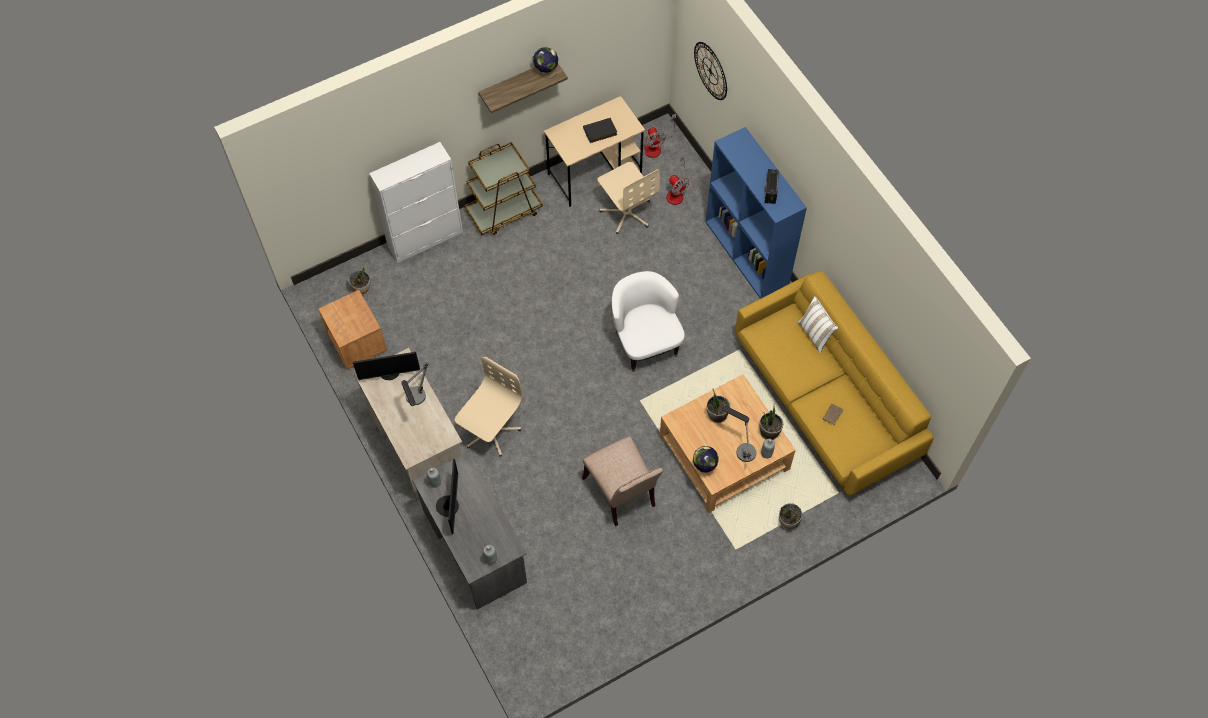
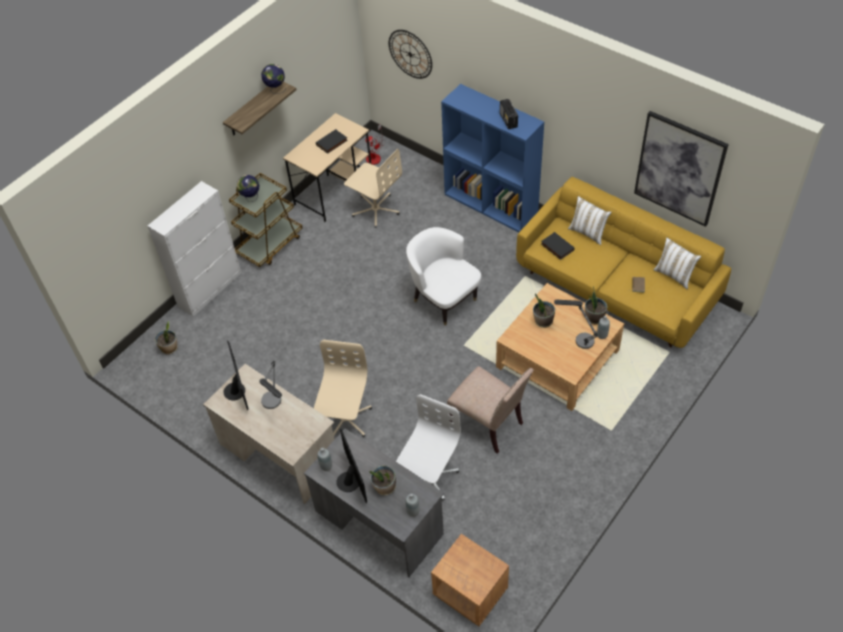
camera: 20 degrees left, 10 degrees down
(356, 342) = (185, 393): brown nightstand -> brown nightstand (469, 592)
(389, 373) = (237, 390): monitor -> monitor turned 75 degrees counterclockwise
(540, 521) = (428, 476): none -> white office chair
(676, 192) = (408, 181): fan -> none
(704, 467) = (556, 366): globe -> globe (251, 198)
(773, 339) = (556, 247): none -> black book
(788, 522) = (642, 391): potted plant -> potted plant (384, 487)
(876, 418) = (674, 275): none -> white pillow
(907, 322) = (679, 169): none -> picture

